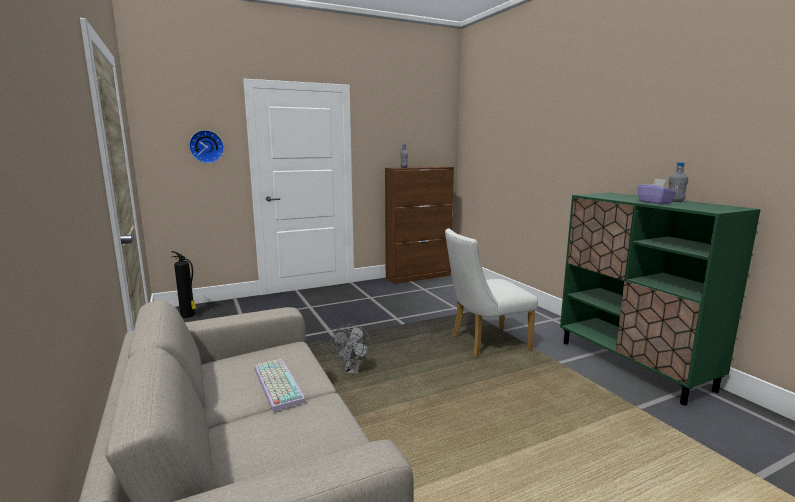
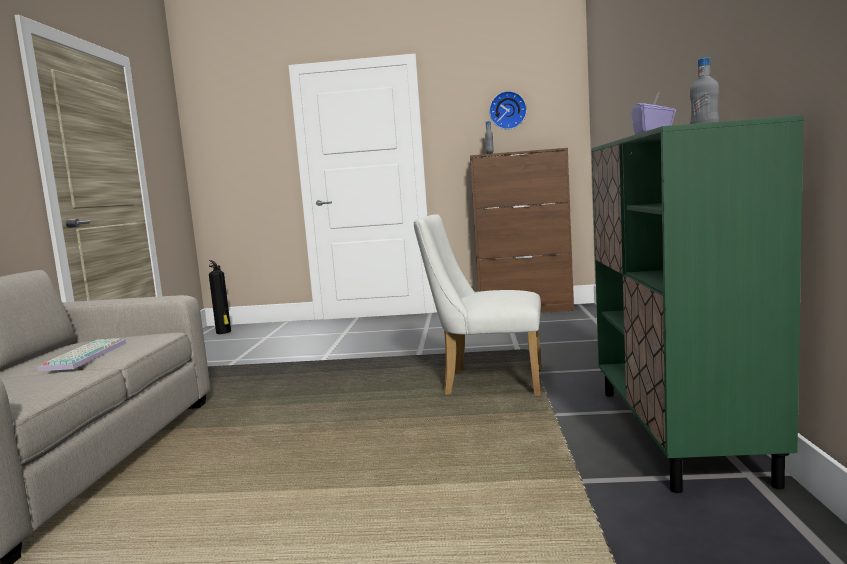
camera: 30 degrees right, 5 degrees down
(206, 146) = (252, 146): wall clock -> wall clock (507, 110)
(352, 370) = (287, 390): grey fan -> none

